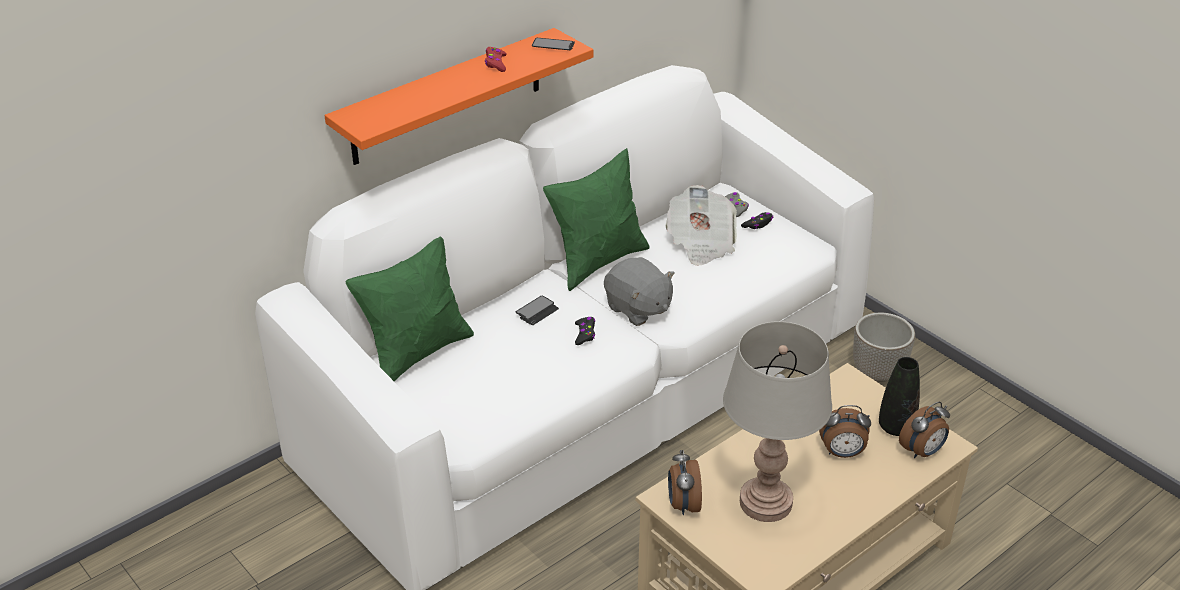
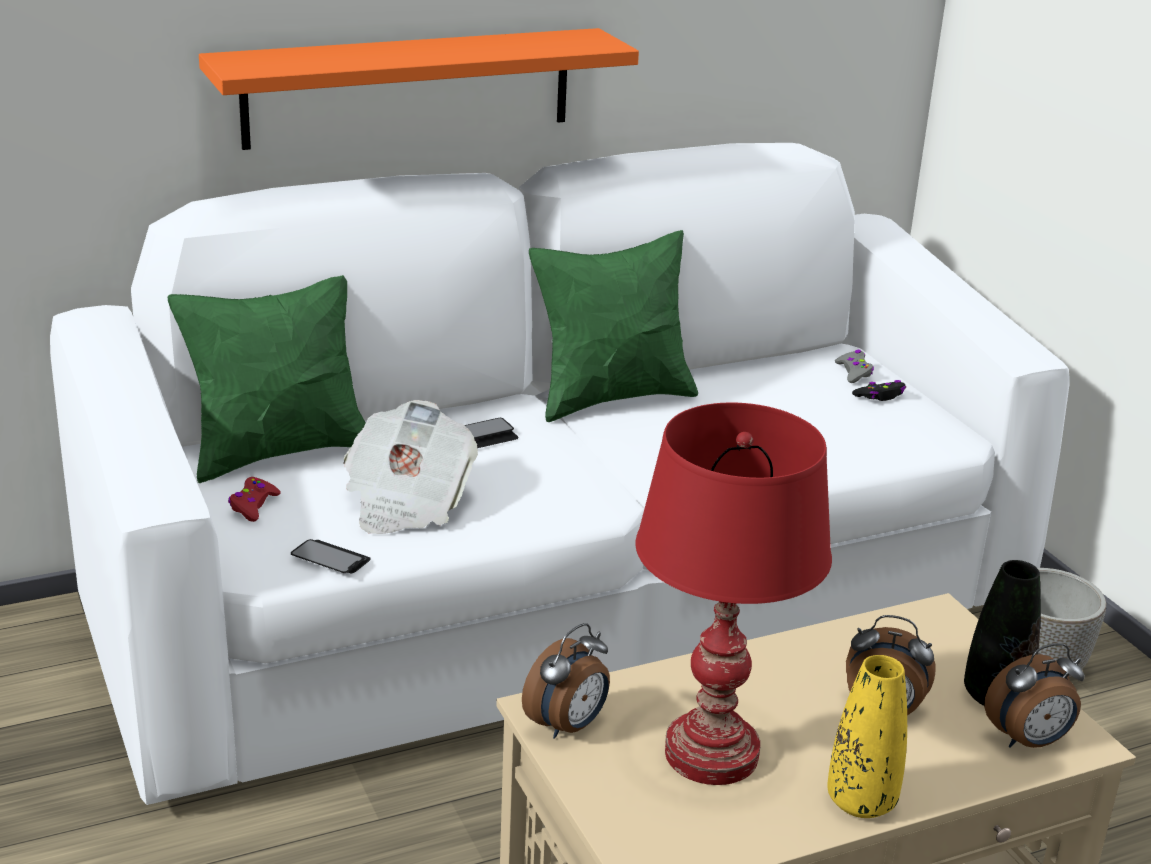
camera: 15 degrees right, 10 degrees down
(495, 63) = (484, 44): red game controller -> red game controller (253, 506)
(553, 45) = (582, 40): phone -> phone (330, 559)
(585, 334) = (538, 474): black game controller -> none
(638, 309) = (638, 460): grey plush toy -> none
(683, 504) = (568, 726): alarm clock -> alarm clock turned 150 degrees counterclockwise
(701, 243) = (780, 404): newspaper -> newspaper (406, 501)
(766, 503) = (711, 754): grey table lamp -> red table lamp
(853, 512) = (861, 802): none -> yellow vase

